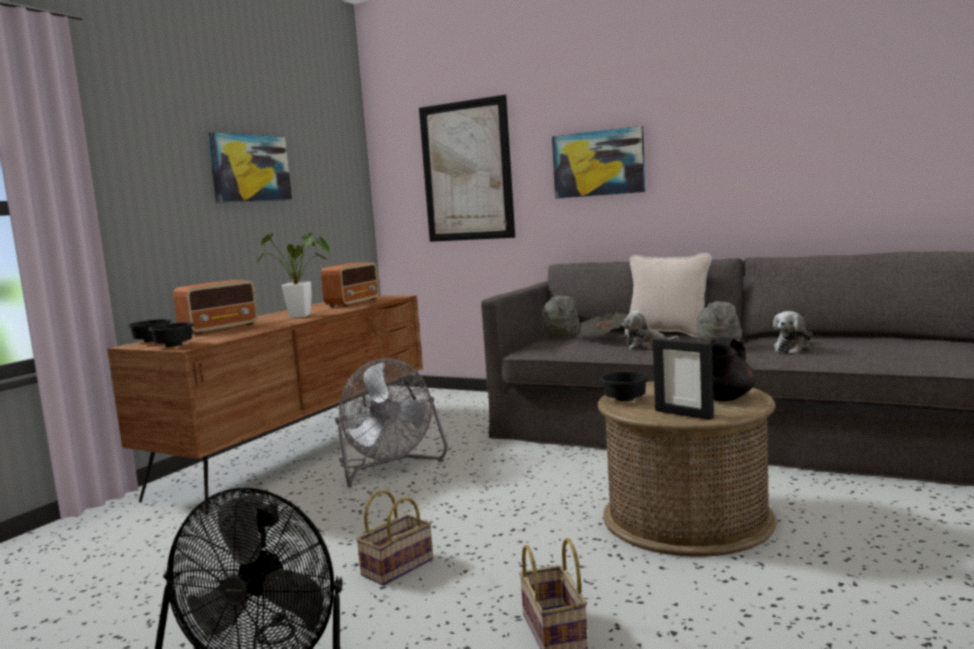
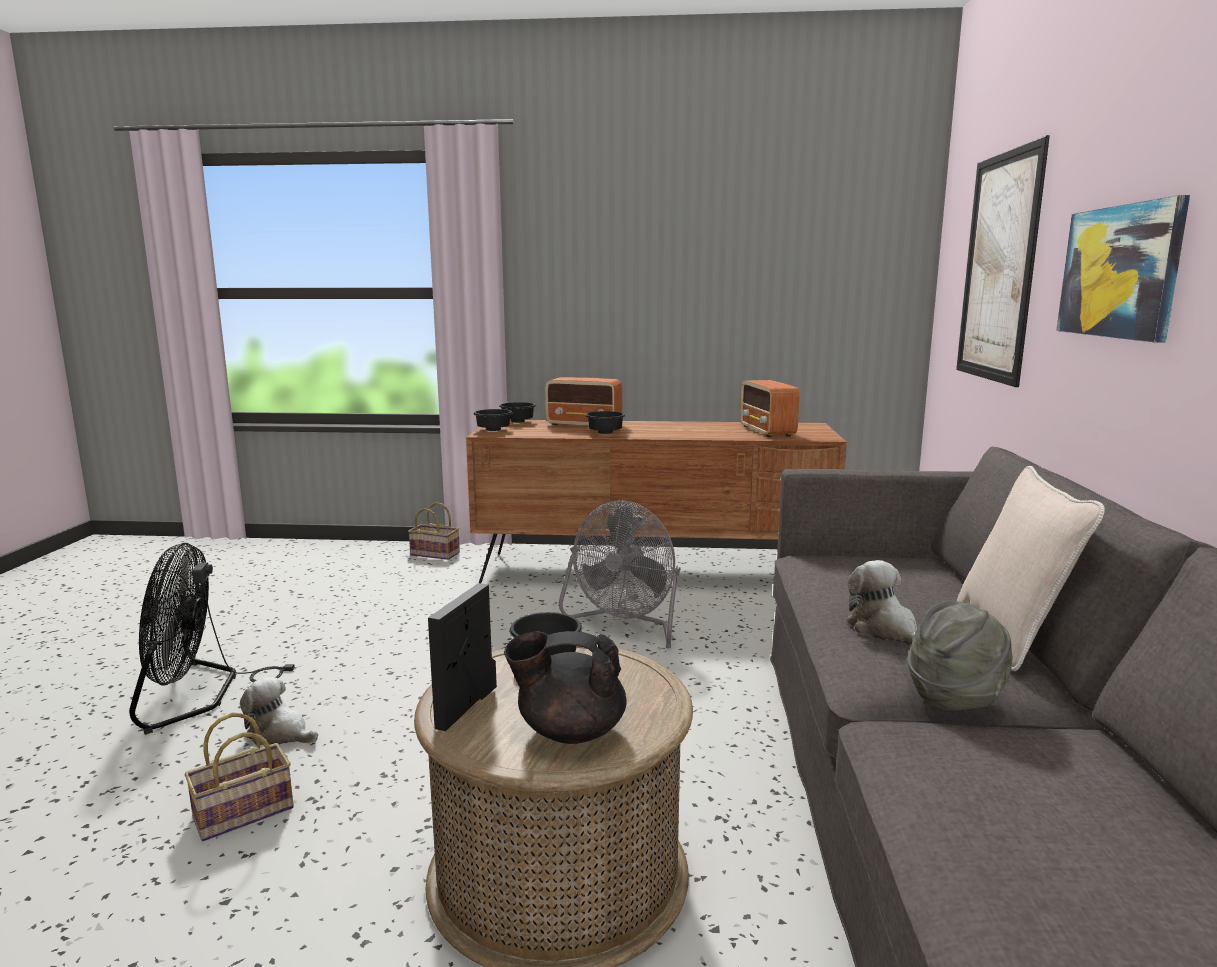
camera: 65 degrees right, 5 degrees up
(250, 168) = (712, 256): picture -> none
(272, 325) = (605, 433): none -> black bowl
(305, 316) = (664, 432): potted plant -> none
(353, 302) = (767, 431): radio -> radio turned 75 degrees clockwise
(398, 566) = (387, 693): basket -> basket (436, 554)
(560, 335) = (911, 562): grey hat -> none
(602, 340) = (903, 592): newspaper -> none
(794, 349) = (998, 781): plush toy -> plush toy (280, 734)

